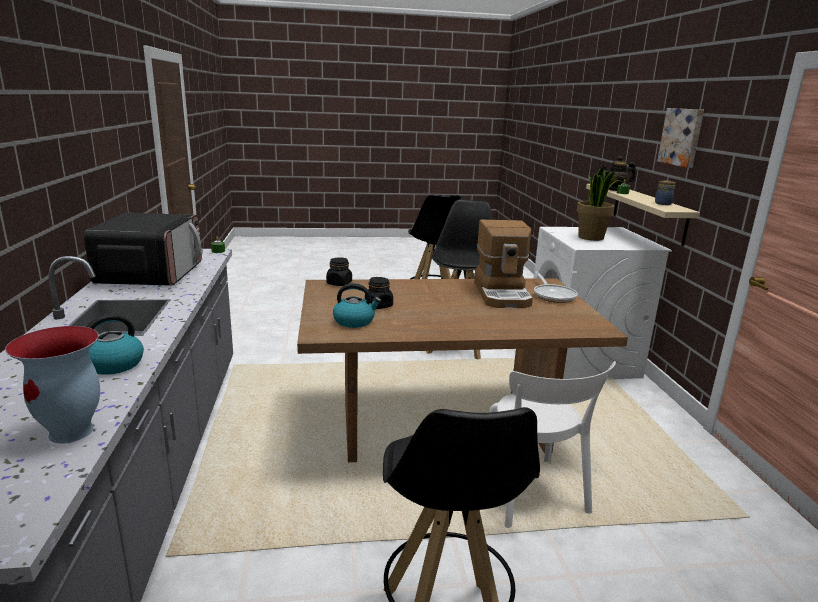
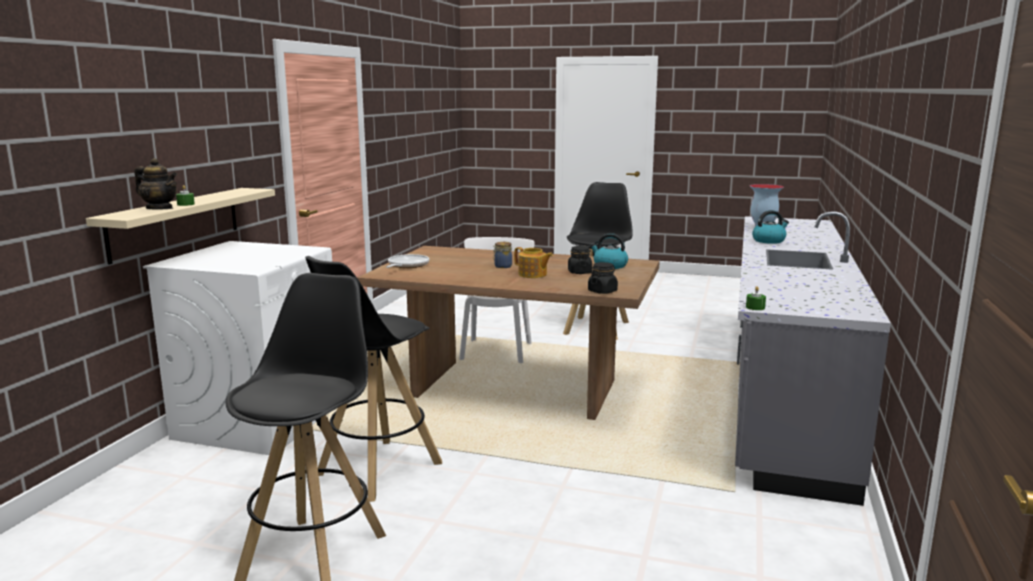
camera: 155 degrees left, 5 degrees down
(151, 274) = (811, 285): microwave -> none
(420, 297) = (533, 275): none -> teapot
(503, 294) = (450, 270): coffee machine -> none
(591, 237) = (257, 256): potted plant -> none
(663, 203) = (226, 193): jar -> jar (502, 266)
(682, 137) = (195, 117): picture -> none

